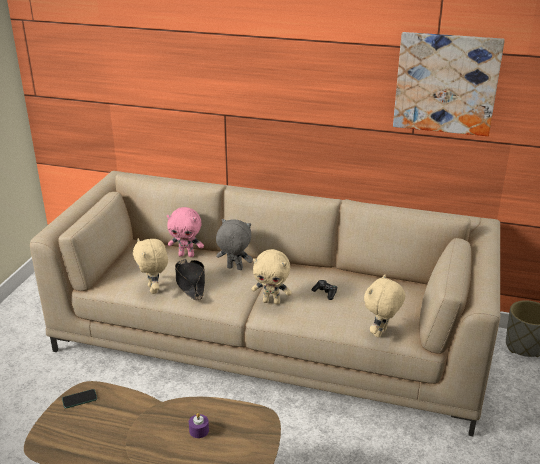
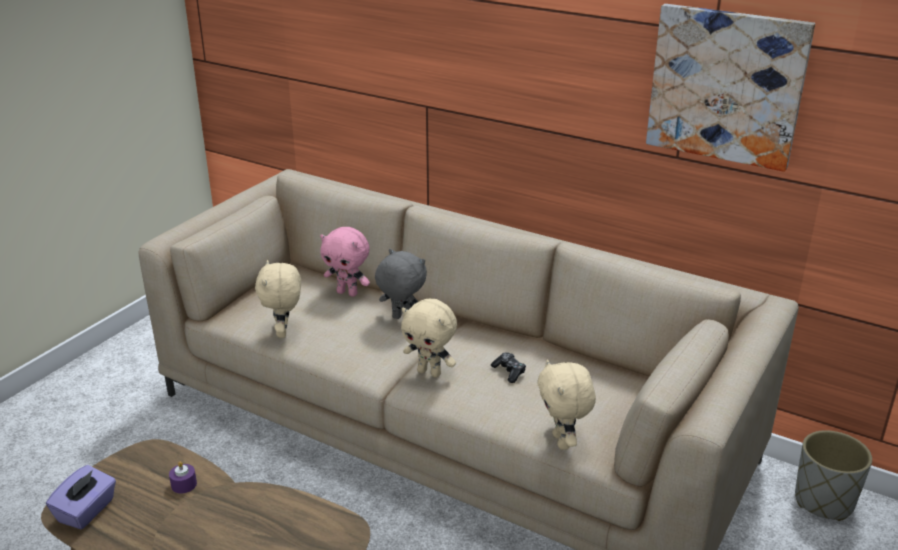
camera: 15 degrees right, 0 degrees up
(59, 442) = (87, 511): none -> purple tissue box
(79, 399) = (137, 461): phone -> none
(190, 283) = (333, 331): black hat -> none
(199, 430) = (256, 531): purple candle -> purple candle (184, 484)
(381, 333) = (563, 442): beige plush toy -> beige plush toy turned 60 degrees counterclockwise

